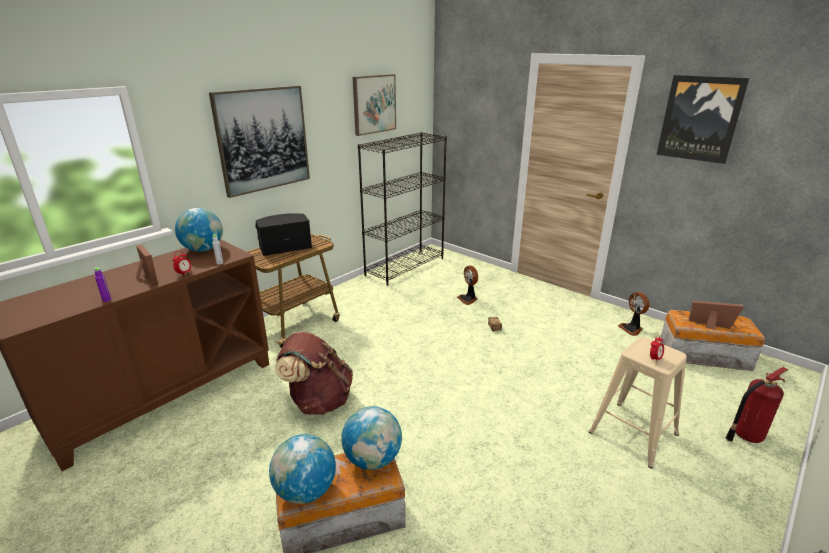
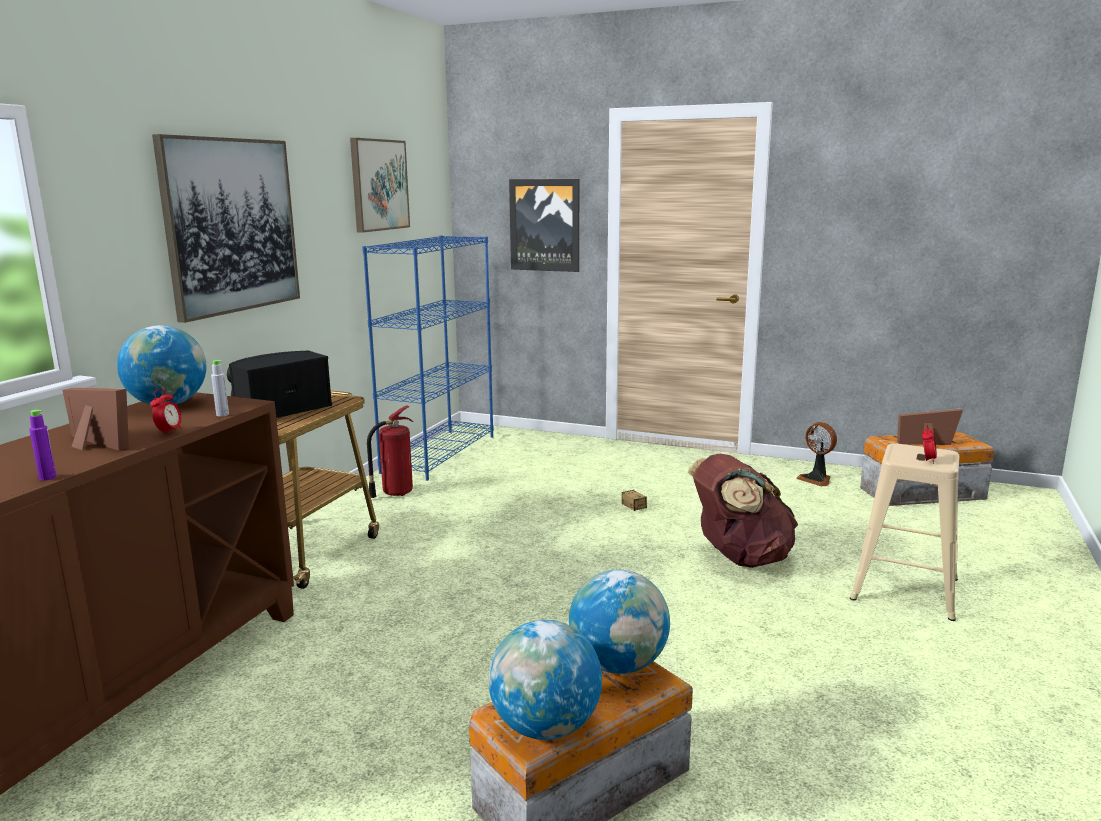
camera: 20 degrees left, 10 degrees down
(318, 401) = (422, 646): brown backpack -> brown backpack (739, 558)
(405, 266) = (439, 453): black bookcase -> blue bookcase
(468, 299) = (569, 479): fan -> none
(700, 119) = (855, 177): picture -> picture (545, 225)
(745, 435) = (1029, 564): fire extinguisher -> fire extinguisher (395, 493)

